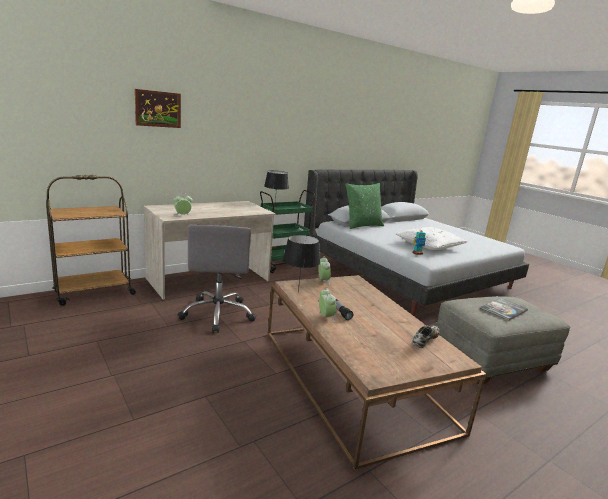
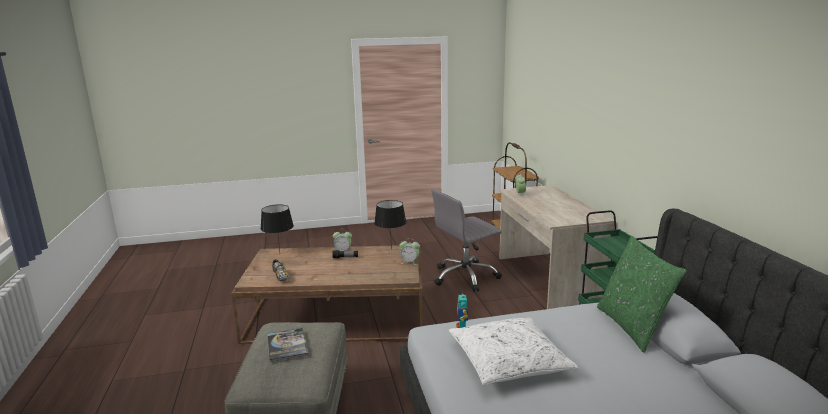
camera: 115 degrees right, 0 degrees up
(158, 109) = (567, 97): picture -> none
(218, 314) = (465, 277): grey office chair -> grey office chair turned 45 degrees counterclockwise
(274, 208) = (615, 241): black table lamp -> black table lamp (280, 254)

